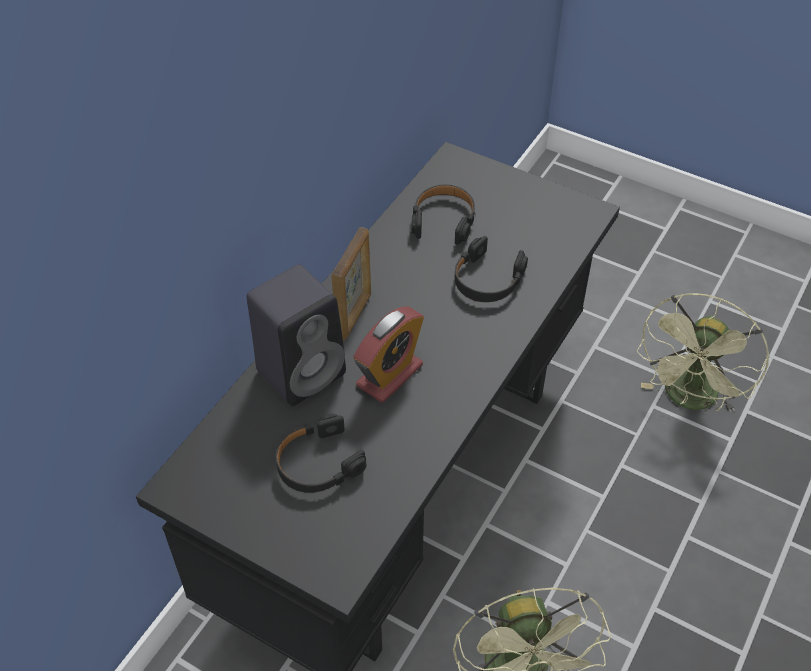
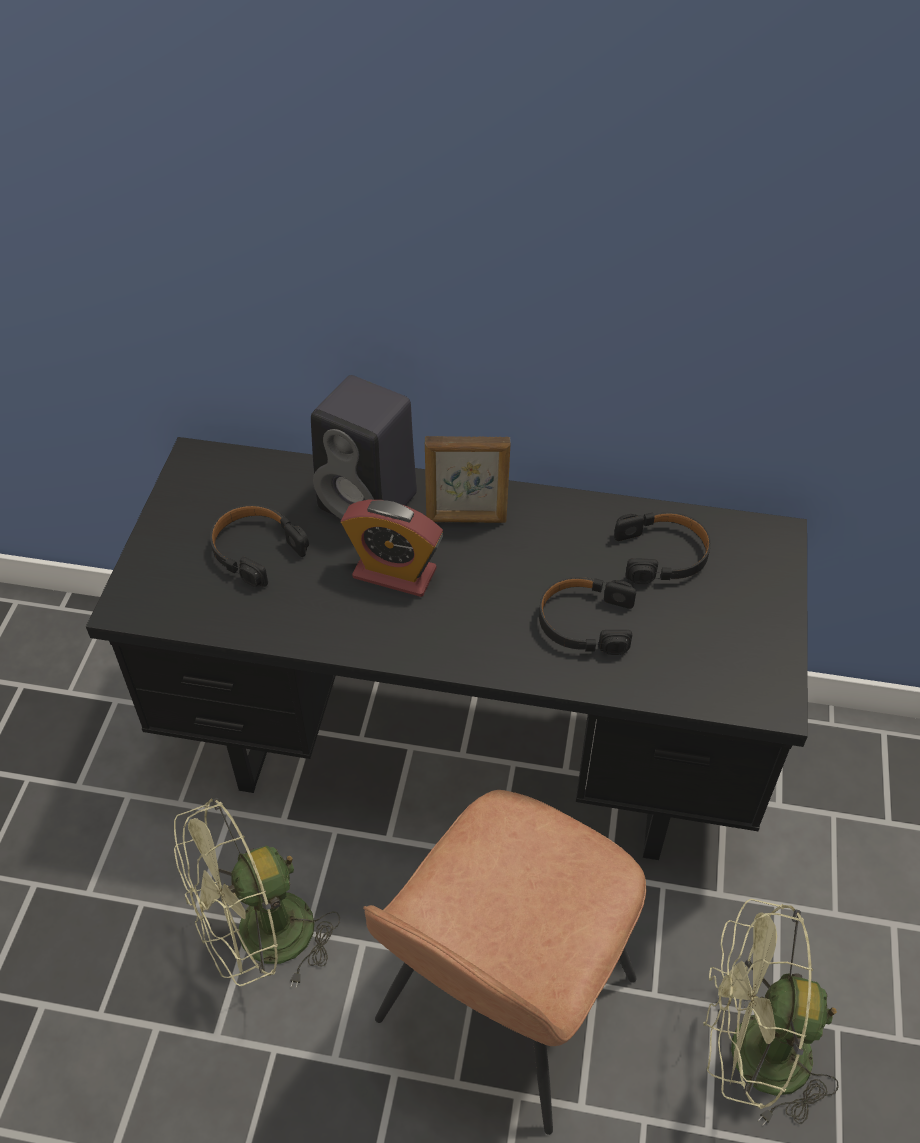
camera: 70 degrees right, 0 degrees up
(621, 524) = (502, 1005): none -> brown chair

